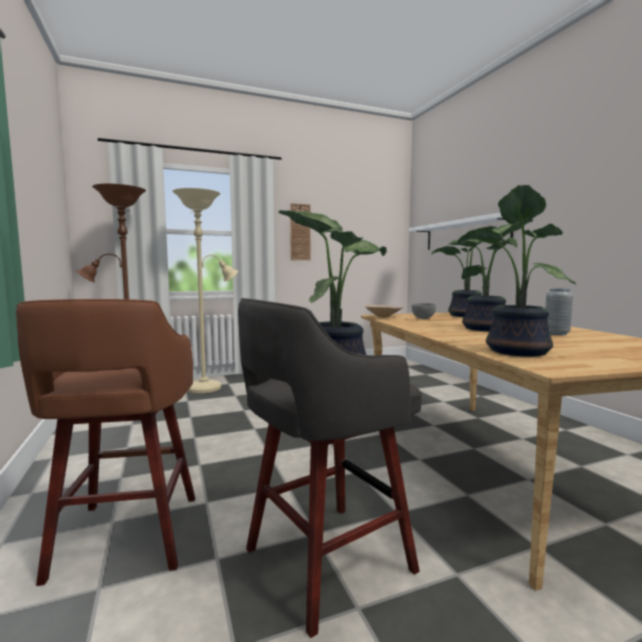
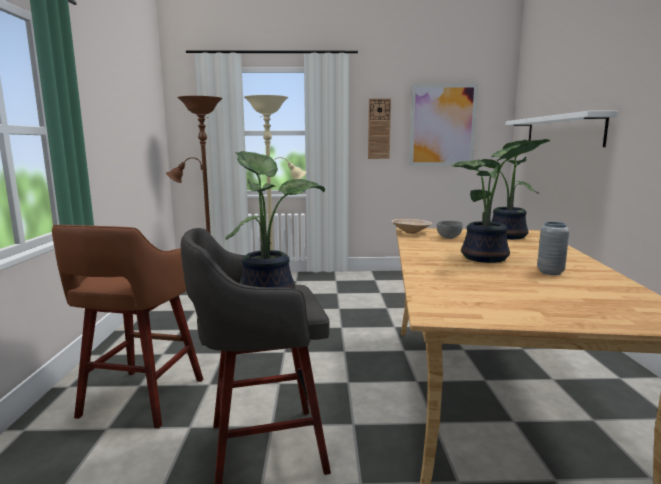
camera: 20 degrees right, 5 degrees up
(354, 231) = (442, 125): none -> picture
(514, 351) = (443, 292): potted plant -> none

